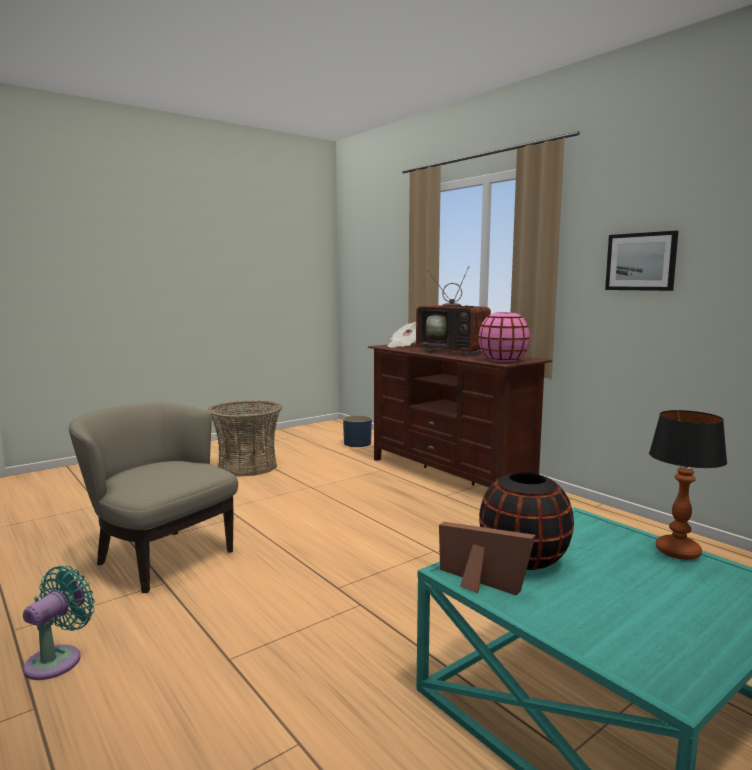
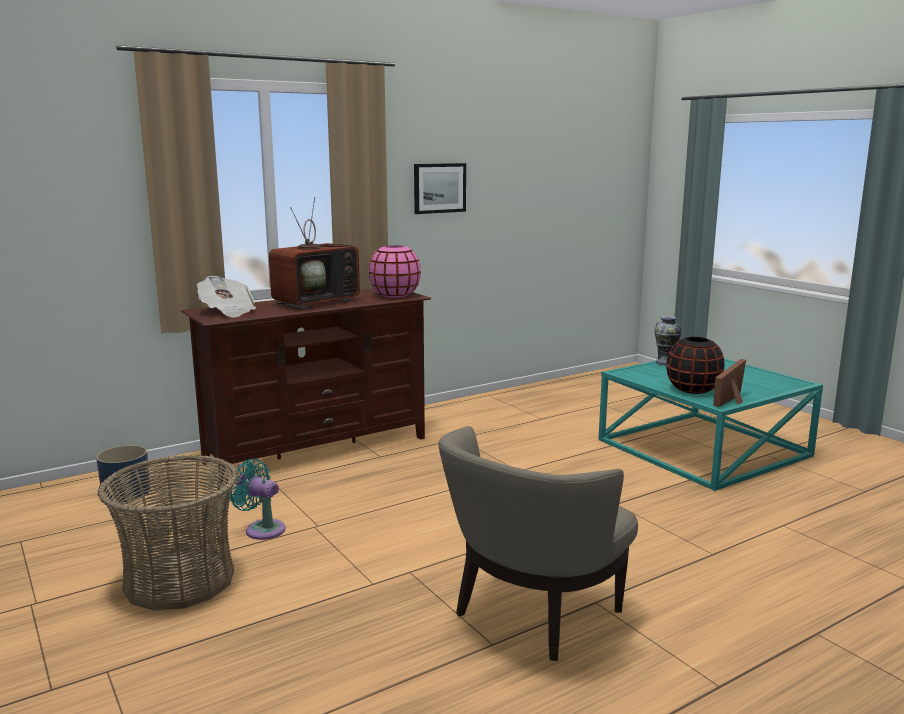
camera: 85 degrees left, 5 degrees up
(58, 659) = (752, 639): turquoise fan -> turquoise fan (262, 529)
(678, 551) = (665, 362): table lamp -> vase

